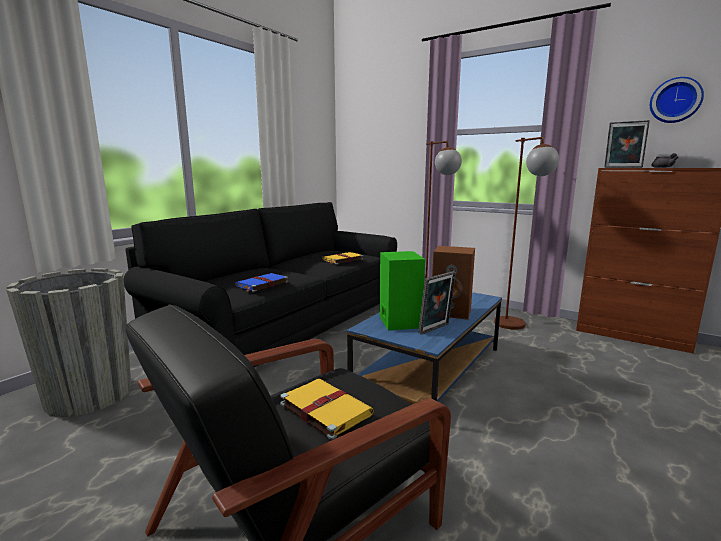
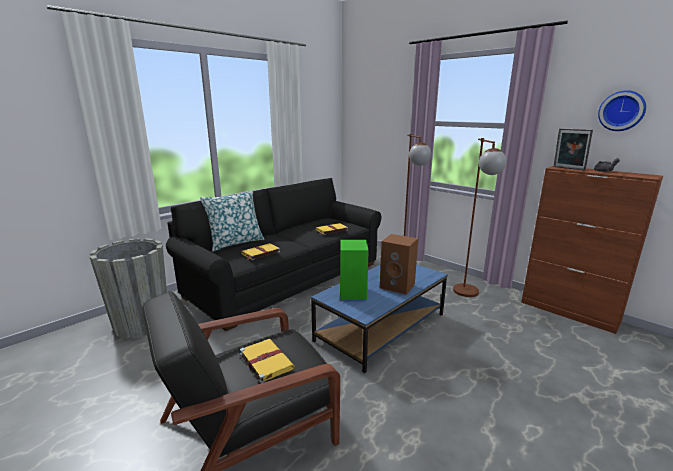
camera: 10 degrees right, 5 degrees up
(222, 276) = (235, 243): none -> pillow
(261, 284) = (260, 253): blue book -> yellow book
(436, 329) = (376, 302): picture frame -> none

